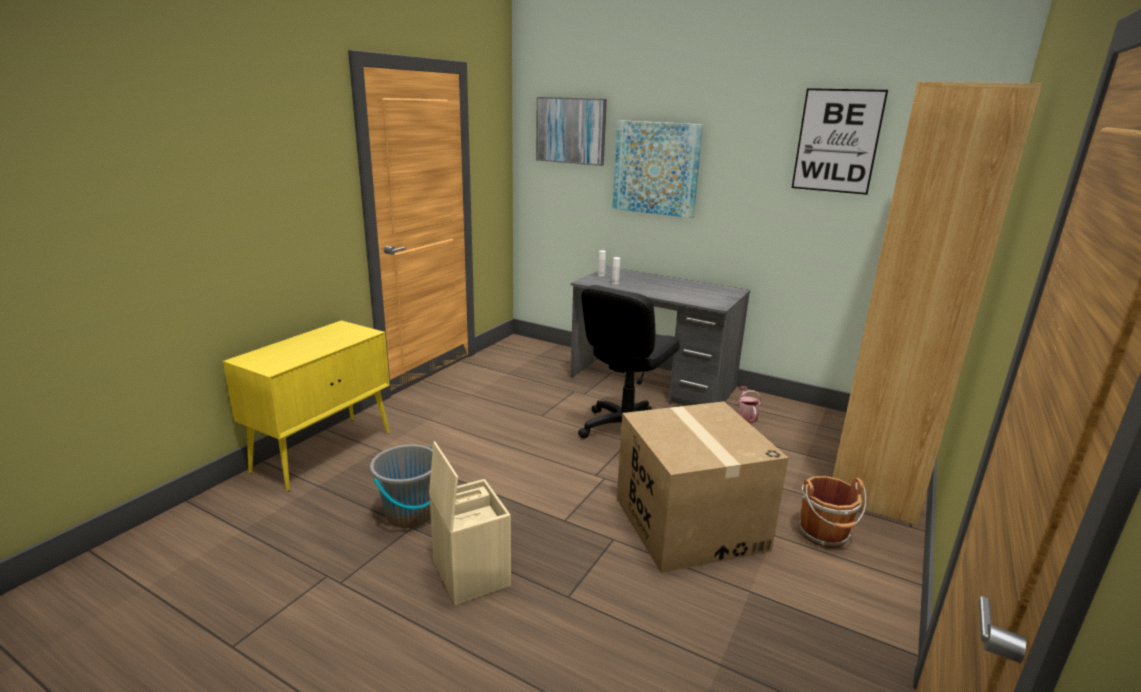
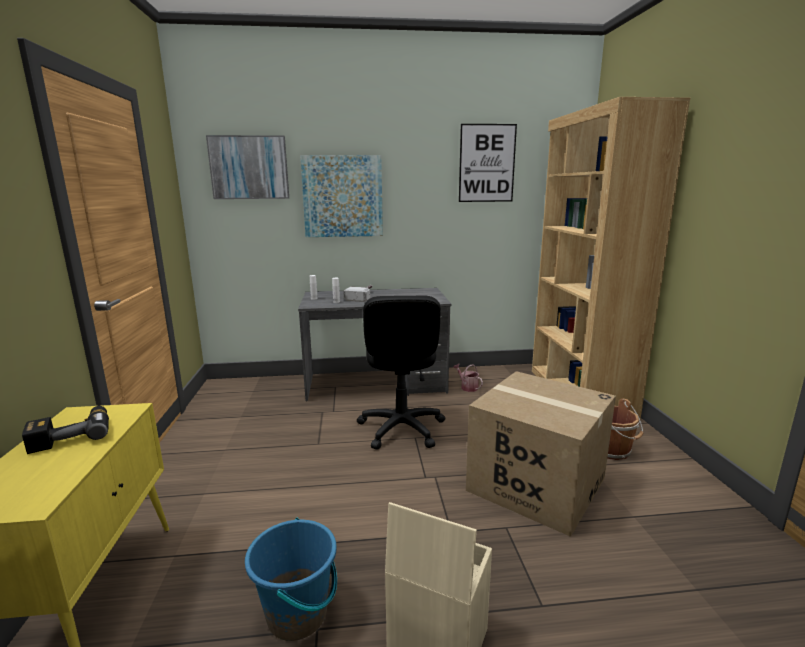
camera: 35 degrees left, 5 degrees down
(325, 338) = (72, 434): none -> power drill
(409, 514) = (298, 614): grey bucket -> blue bucket
(651, 283) = (363, 296): none -> hammer

